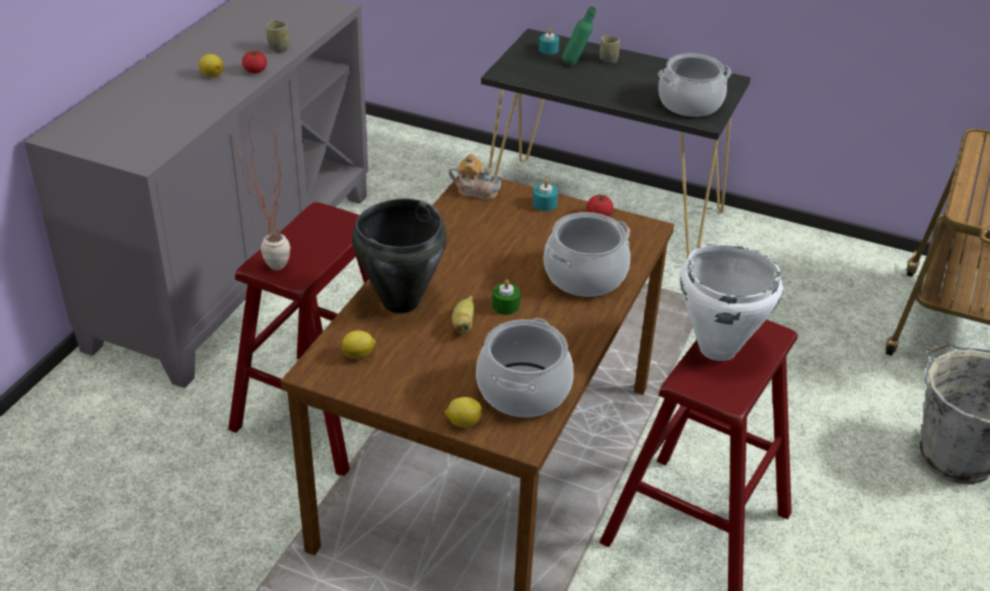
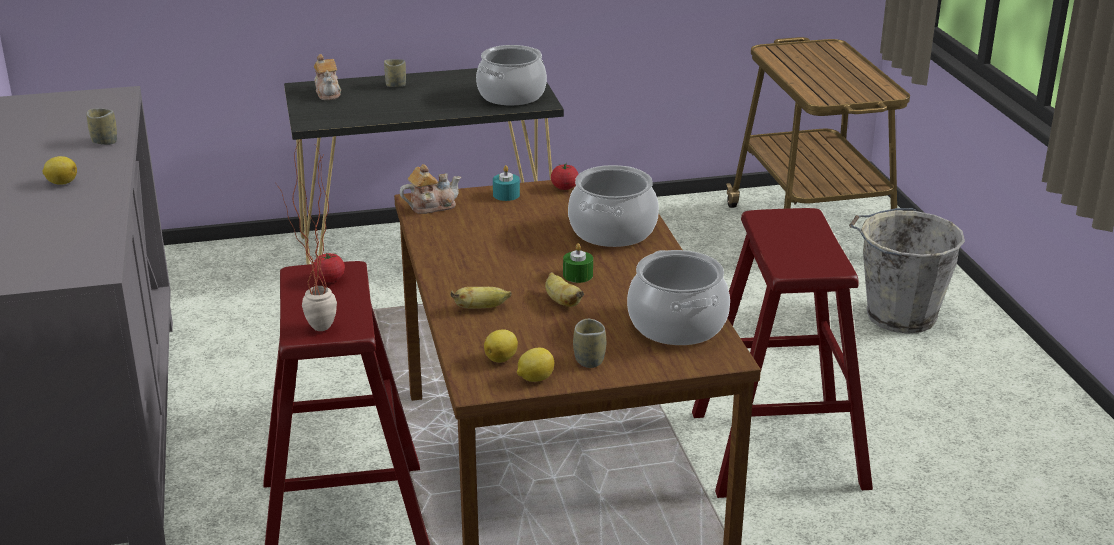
camera: 35 degrees left, 10 degrees down
(255, 71) = (107, 166): tomato -> tomato (329, 279)
(399, 302) = (481, 308): black cooking pot -> banana
(417, 389) = (589, 360): none -> cup
(463, 422) = (661, 366): lemon -> lemon (535, 378)
(548, 50) = (328, 93): turquoise candle -> teapot
(576, 63) = (369, 96): green bottle -> none
(717, 348) = (779, 240): white cooking pot -> none

